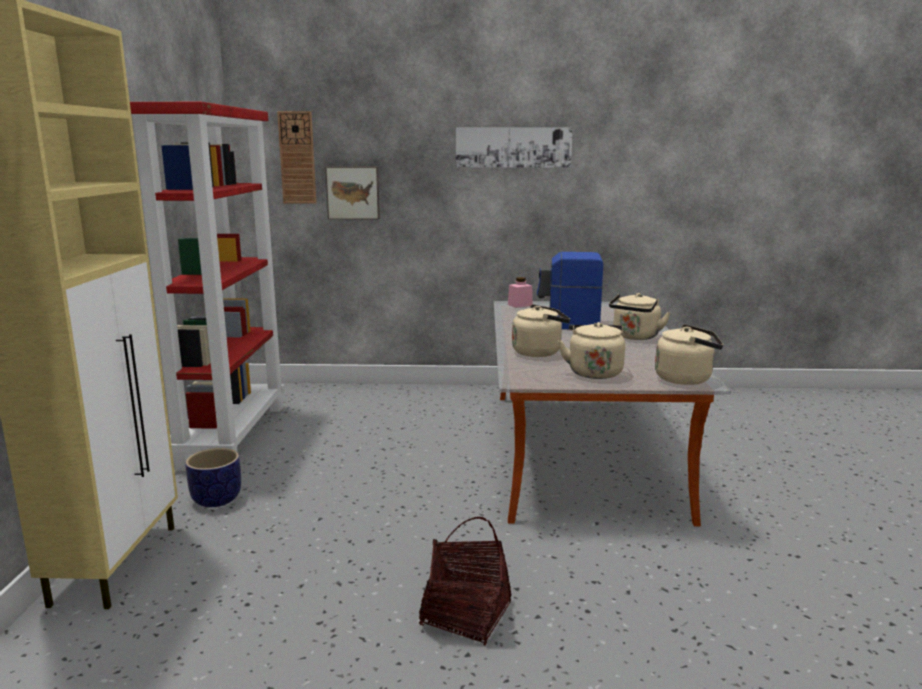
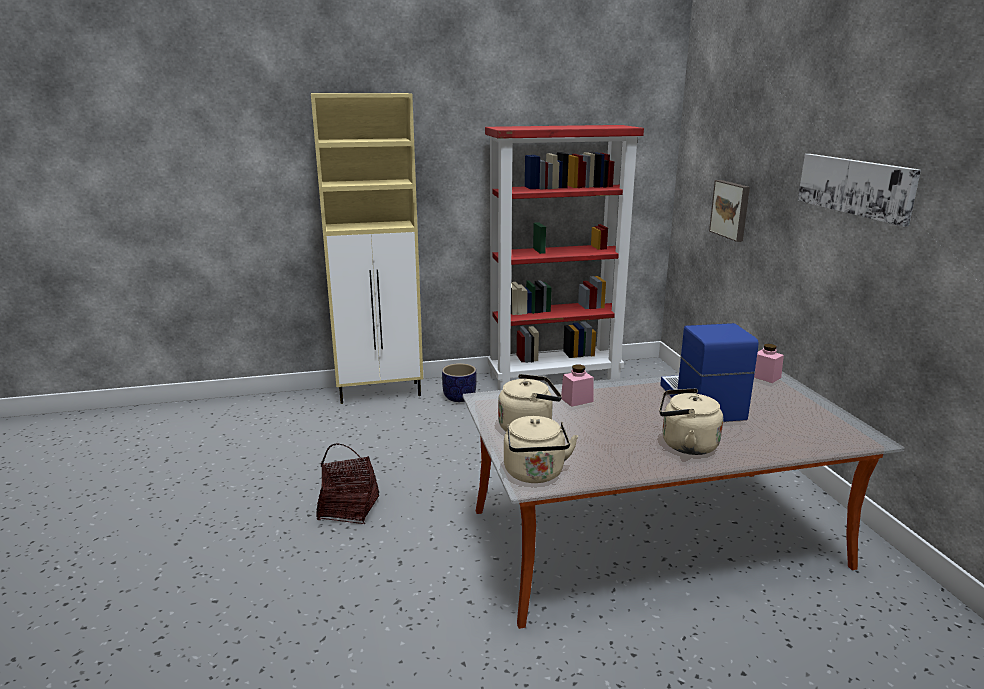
camera: 75 degrees right, 5 degrees up
(297, 158) = (706, 168): wall clock -> none
(539, 352) = (577, 400): beige kettle -> pink jar

